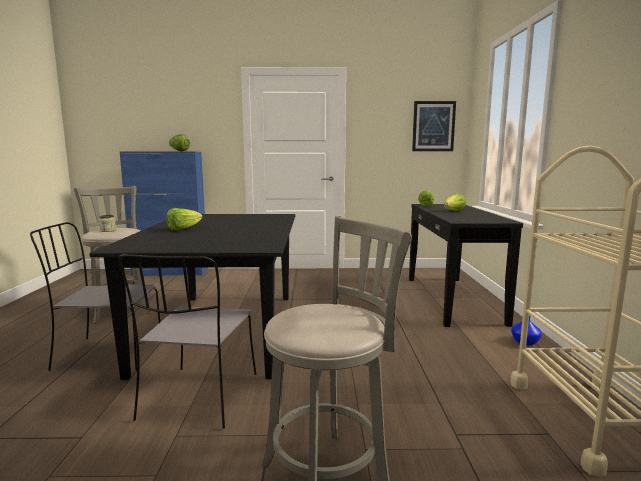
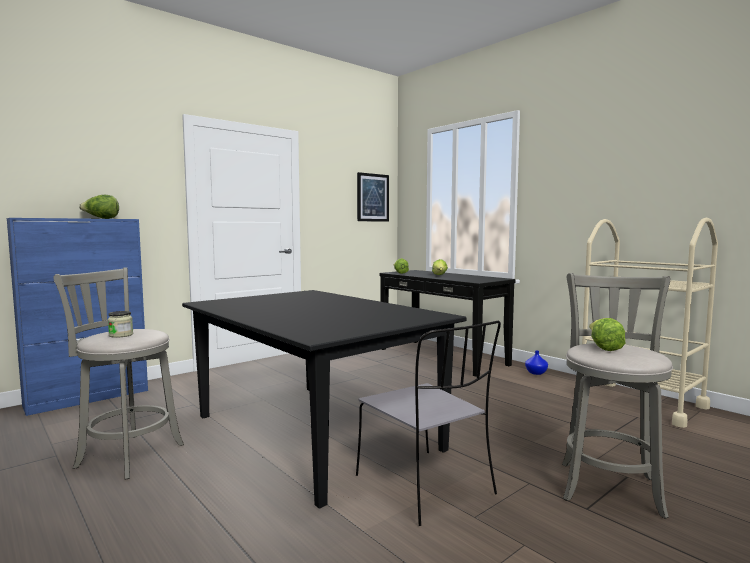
camera: 40 degrees left, 5 degrees down
(107, 353) = (236, 497): grey chair -> none
(183, 229) = (283, 314): lettuce -> lettuce (603, 347)

